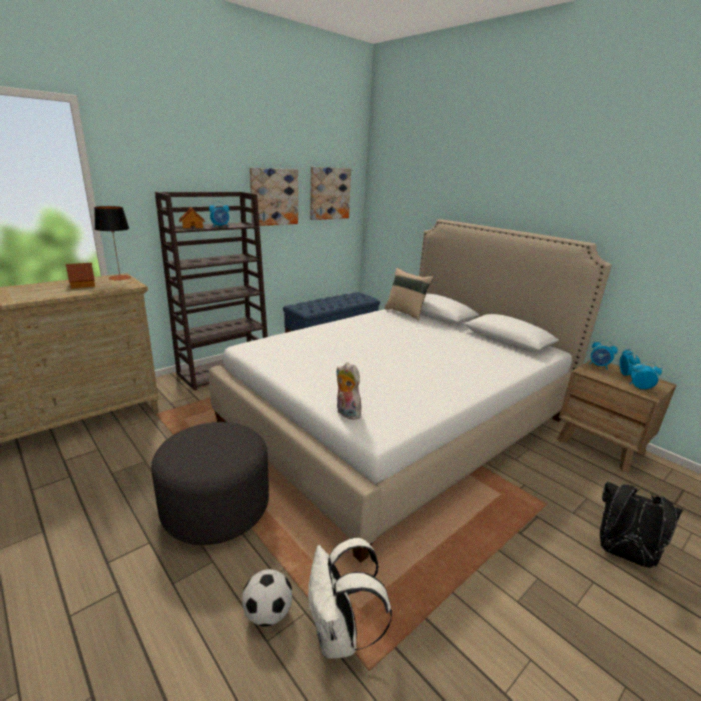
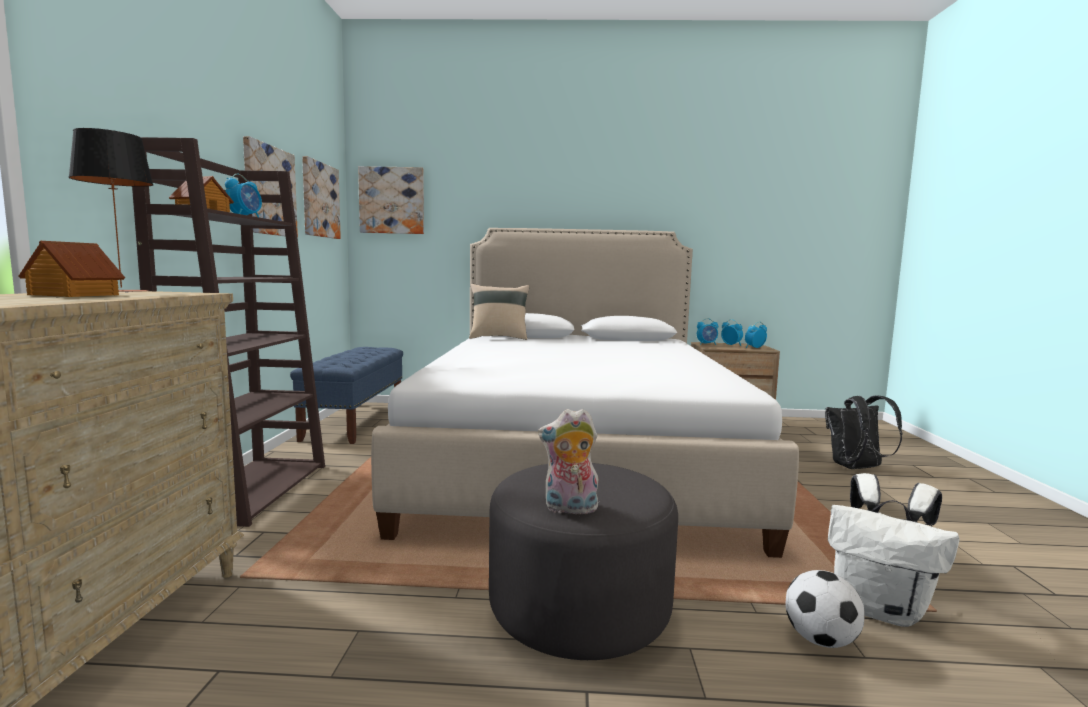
camera: 45 degrees left, 15 degrees down
(346, 413) = (686, 389): plush toy -> plush toy (569, 509)
(388, 189) = (392, 200): none -> picture

